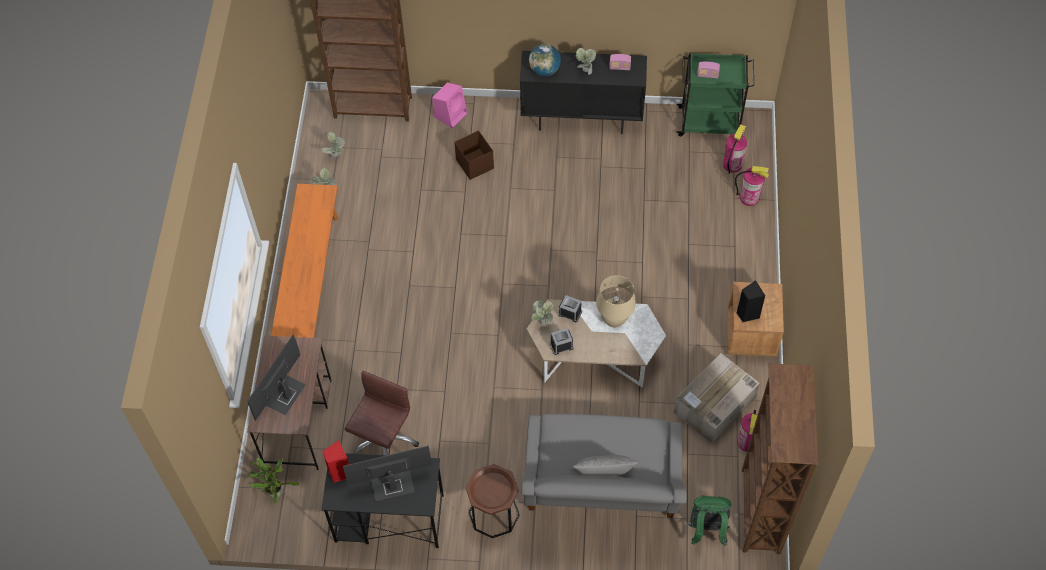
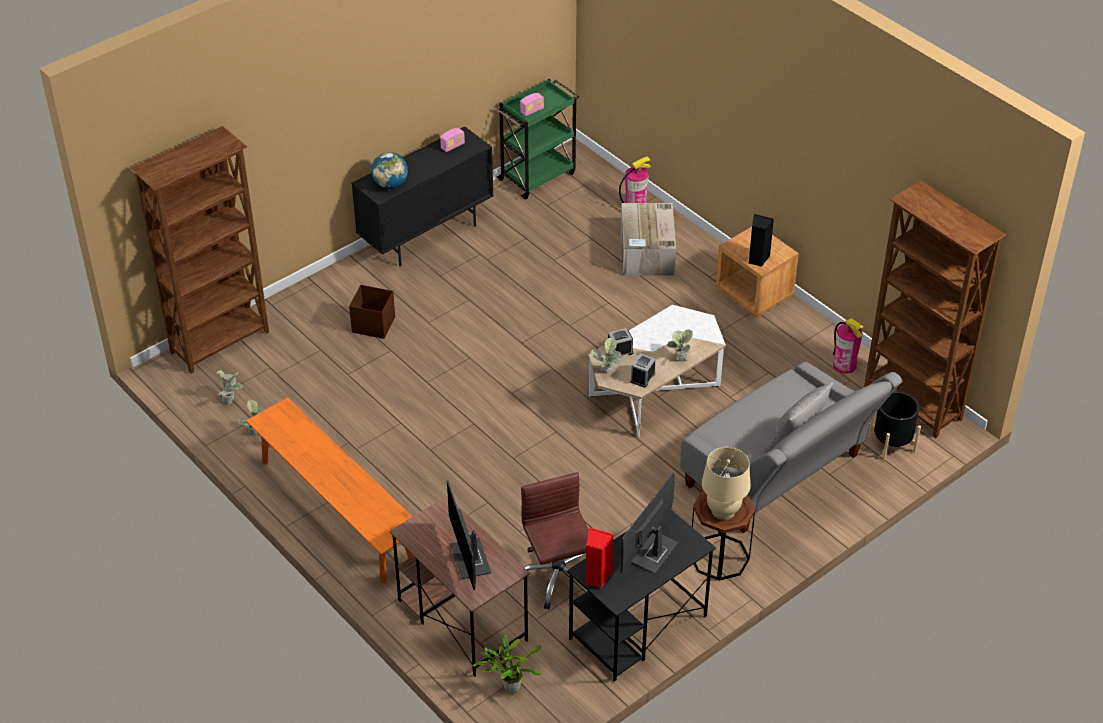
camera: 45 degrees left, 15 degrees down
(451, 114) = (303, 303): pink speaker -> none
(584, 70) = (426, 165): potted plant -> potted plant (679, 359)
(614, 319) = (660, 331): beige table lamp -> beige table lamp (723, 510)
(707, 529) = (891, 443): green backpack -> black planter
(714, 406) = (790, 360): cardboard box -> cardboard box (647, 253)
(732, 164) = (593, 193): fire extinguisher -> none

